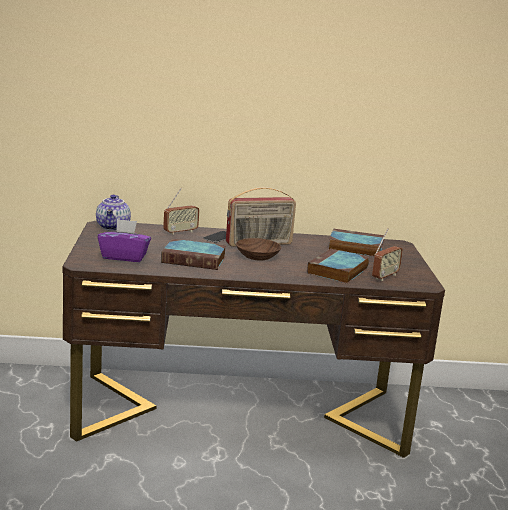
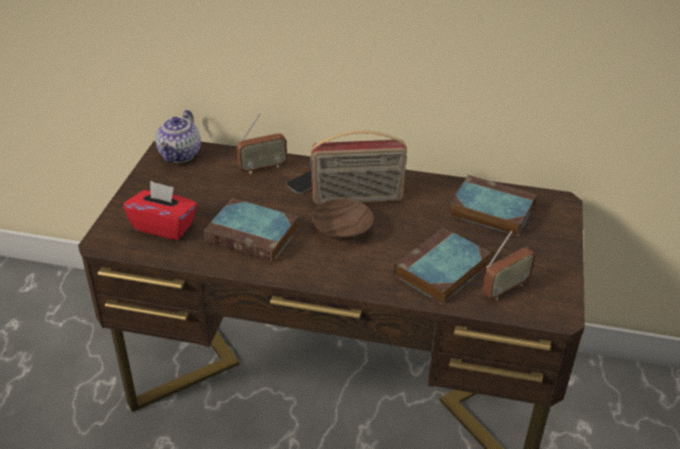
camera: 15 degrees right, 20 degrees up
(124, 257) = (164, 226): purple tissue box -> red tissue box

